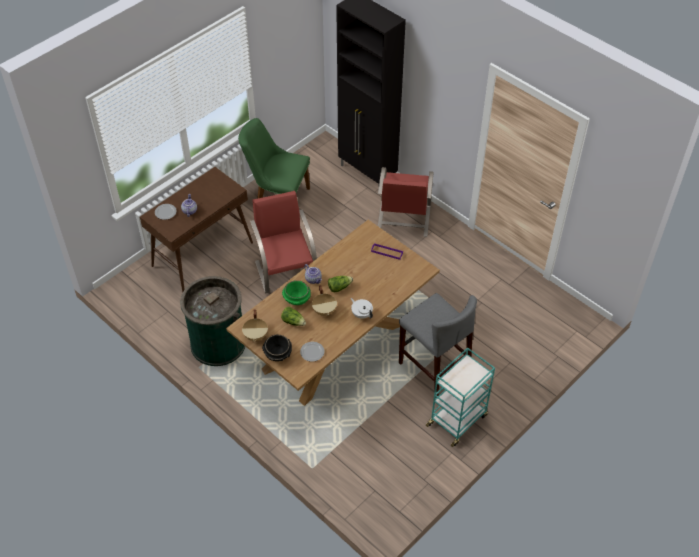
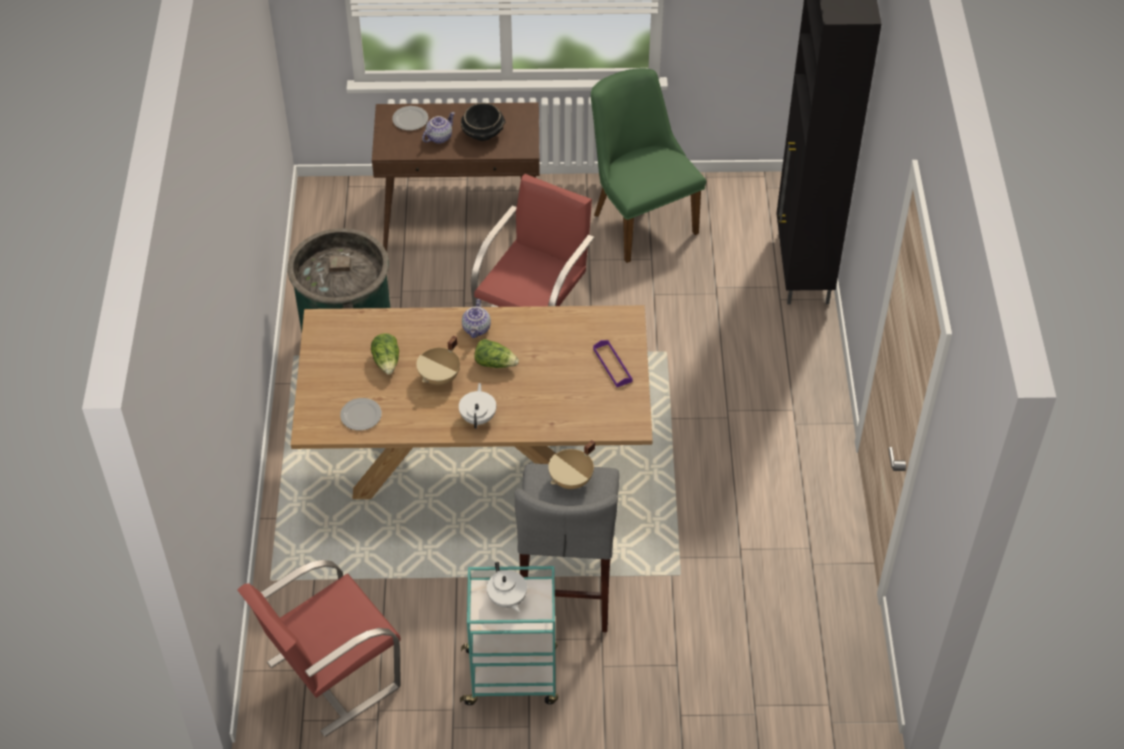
camera: 45 degrees right, 0 degrees up
(256, 335) = (324, 344): beige cooking pot -> beige cooking pot (572, 480)
(278, 354) = (320, 385): black bowl -> black bowl (483, 133)
(296, 299) = (425, 337): green bowl -> none
(403, 220) = (772, 365): red chair -> red chair (330, 675)
(461, 377) = (507, 599): none -> white teapot

